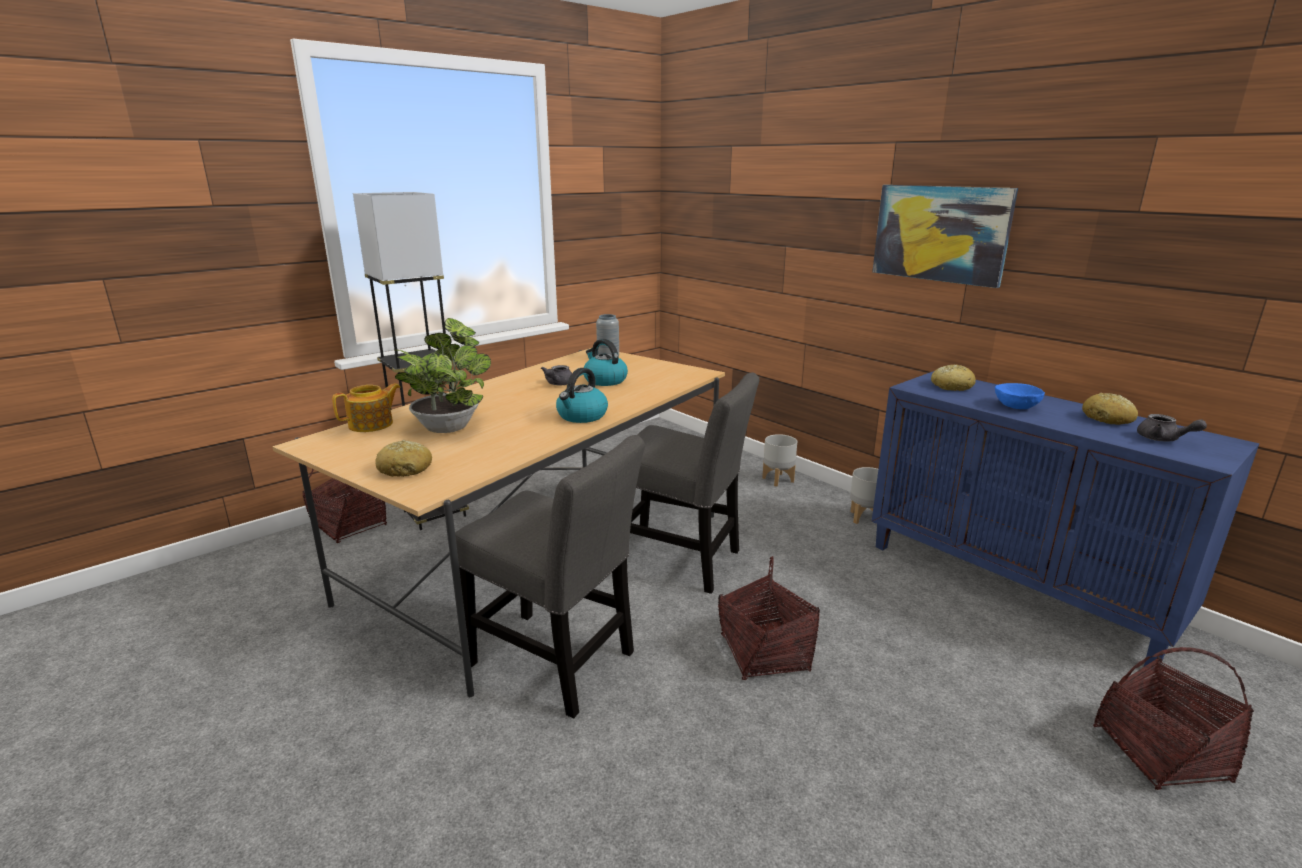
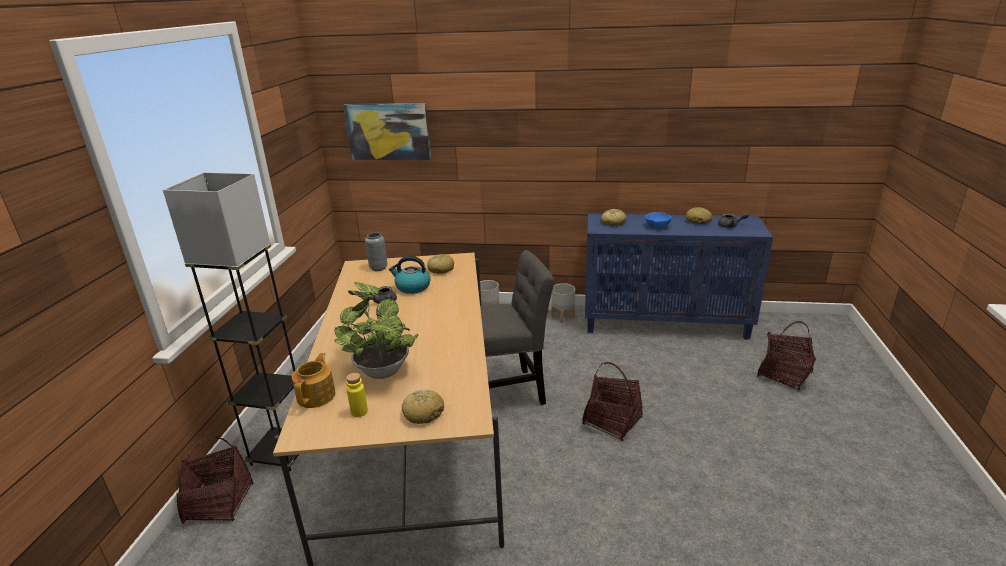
camera: 40 degrees left, 5 degrees up
(371, 447) = (359, 411): none -> yellow bottle
(557, 663) = (522, 494): grey chair -> none
(582, 416) = (454, 321): kettle -> none
(661, 375) = (441, 269): none -> bread
(940, 233) = (577, 128): picture -> picture (388, 131)

